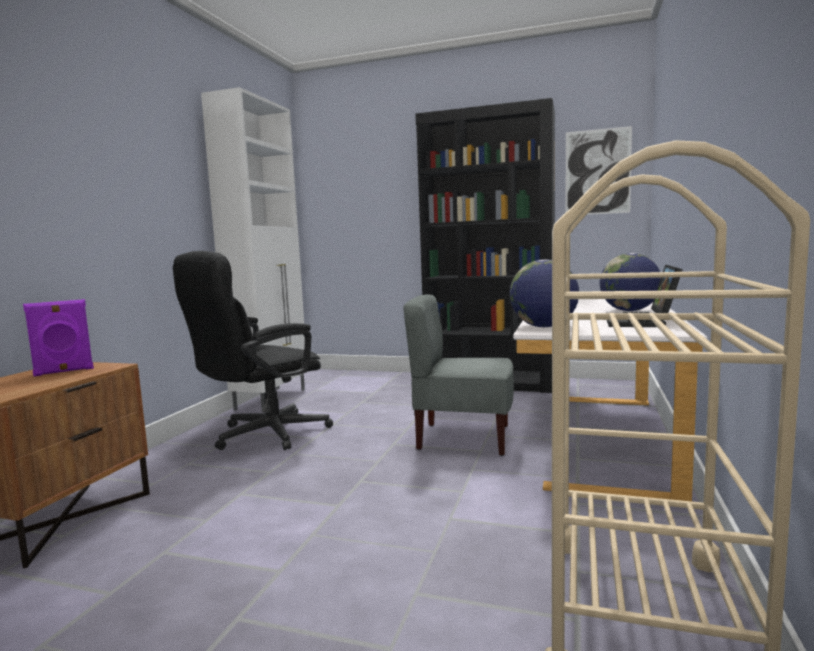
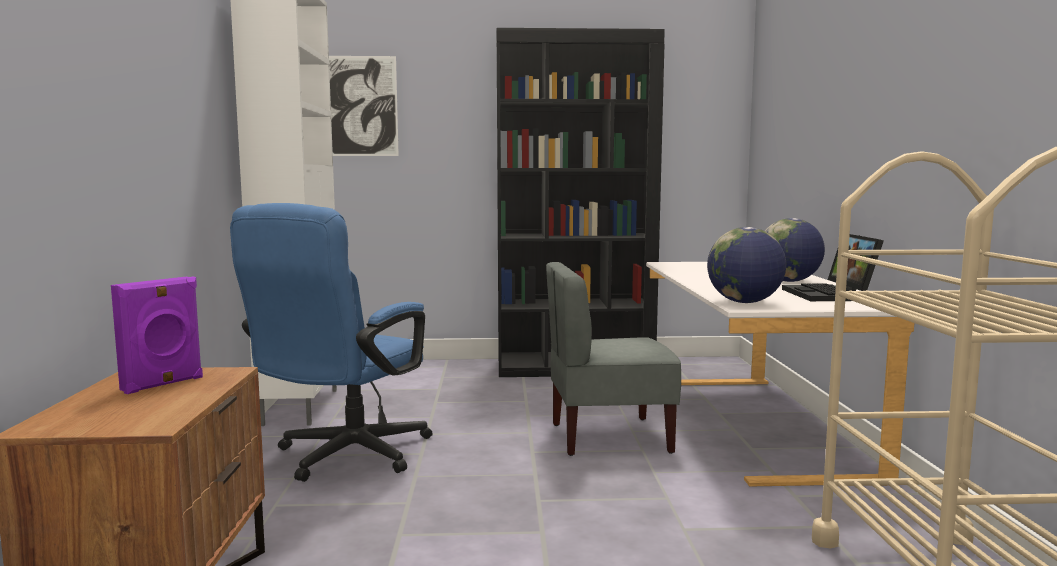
camera: 20 degrees left, 0 degrees up
(261, 436) = (343, 457): black office chair -> blue office chair
(597, 172) = (694, 117): picture -> picture (360, 106)

